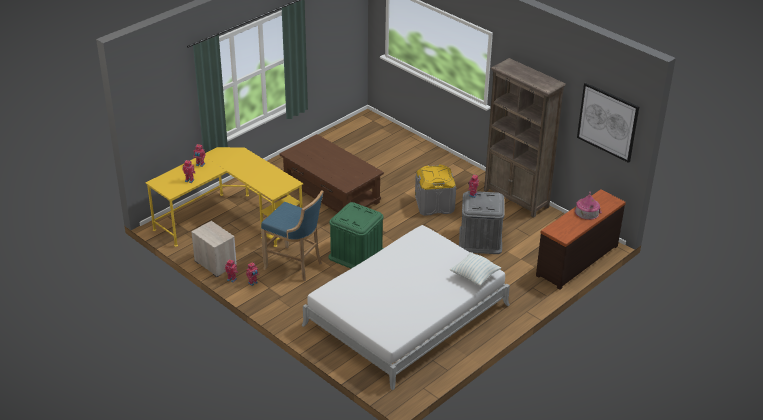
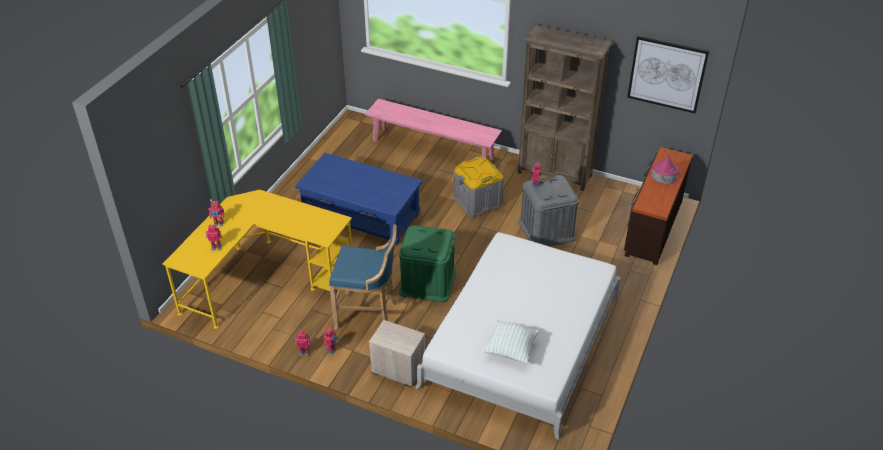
camera: 20 degrees left, 5 degrees up
(215, 263) = (274, 337): nightstand -> nightstand (397, 368)
(331, 192) = (361, 215): brown coffee table -> blue coffee table
(421, 156) = (432, 149): none -> pink bench
(474, 276) = (589, 279): pillow -> pillow (510, 349)

